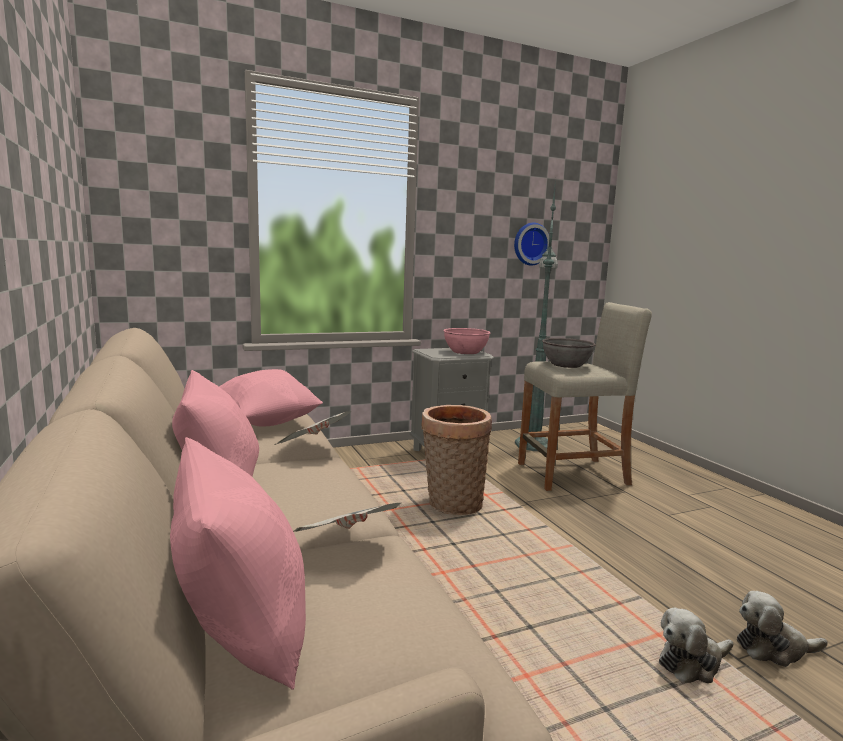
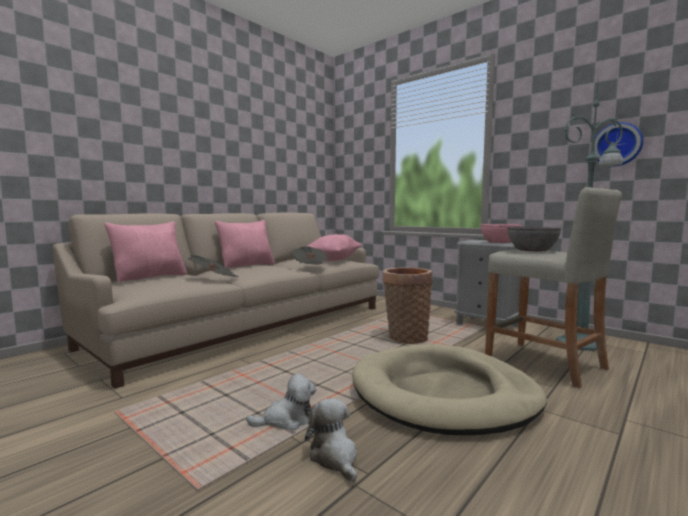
camera: 65 degrees right, 5 degrees down
(631, 542) = (444, 394): none -> beige dog bed
(691, 663) = (287, 421): plush toy -> plush toy turned 120 degrees clockwise

